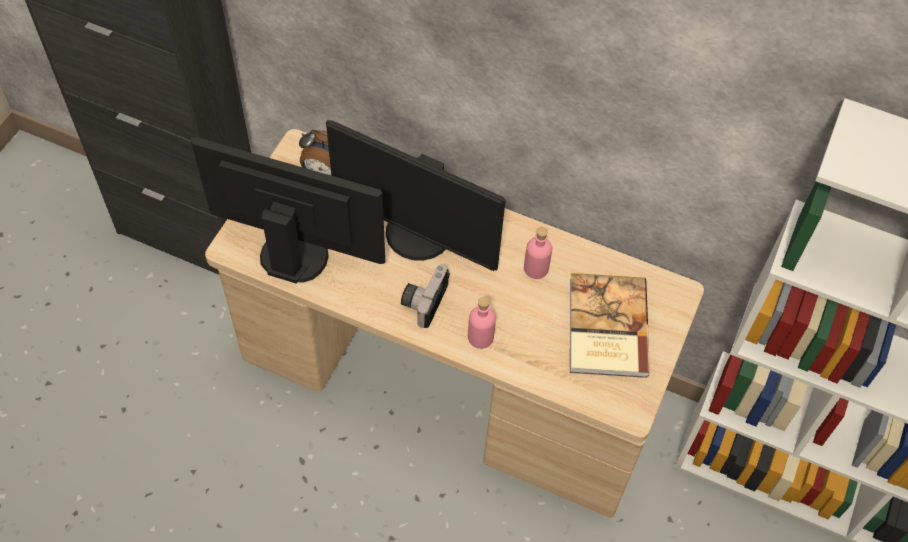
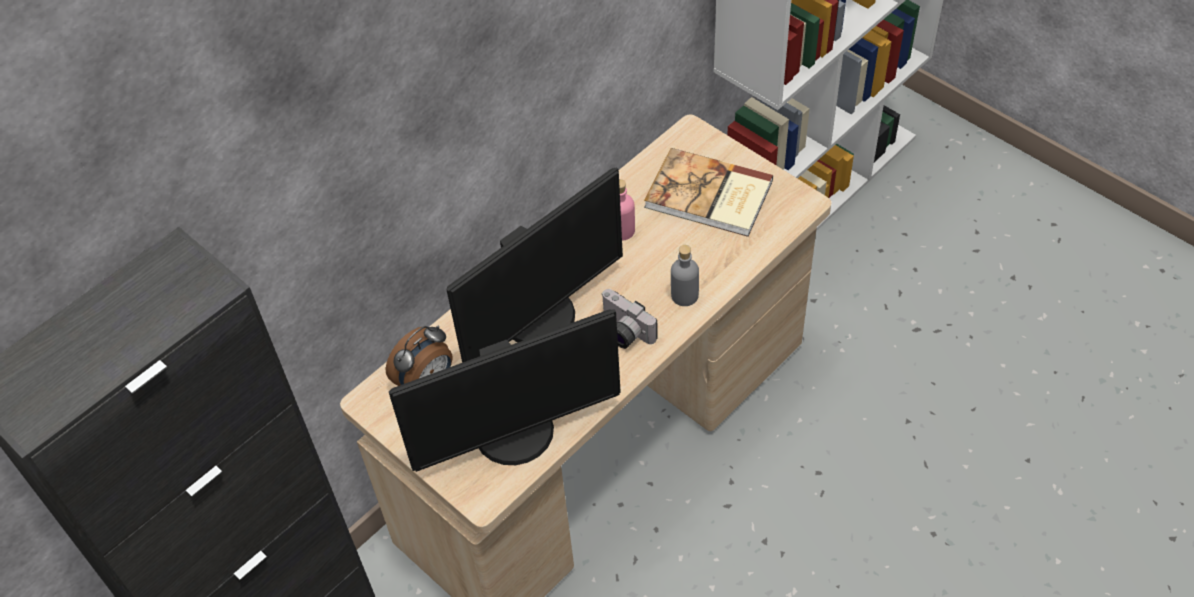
camera: 65 degrees left, 5 degrees down
(295, 252) = (516, 434): monitor -> monitor turned 150 degrees counterclockwise
(480, 337) = (684, 295): pink bottle -> grey bottle

